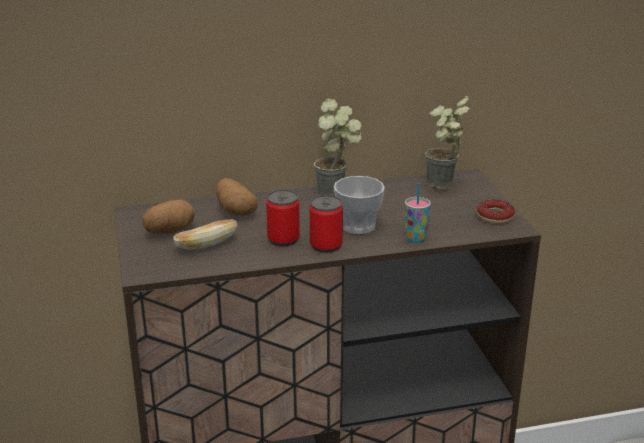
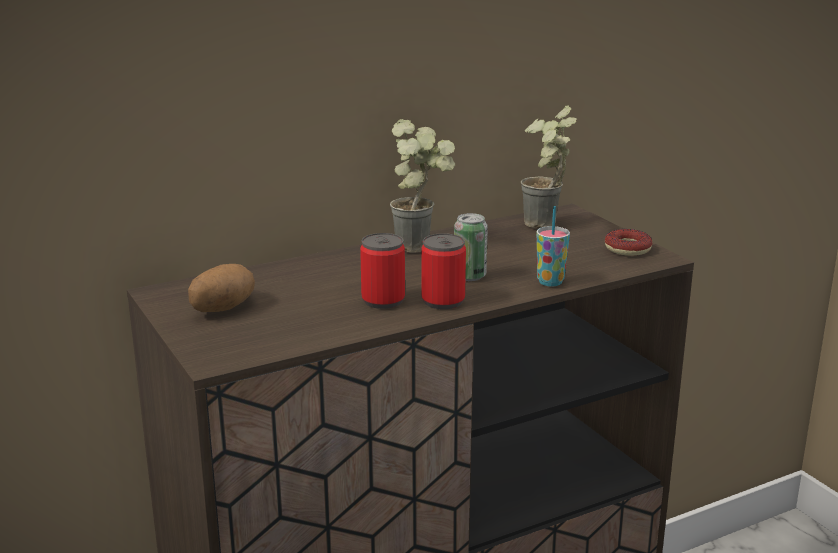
camera: 15 degrees left, 5 degrees down
(206, 245) = (284, 319): bread -> none
(235, 211) = (298, 276): potato -> none
(358, 226) = (469, 276): cup -> can

